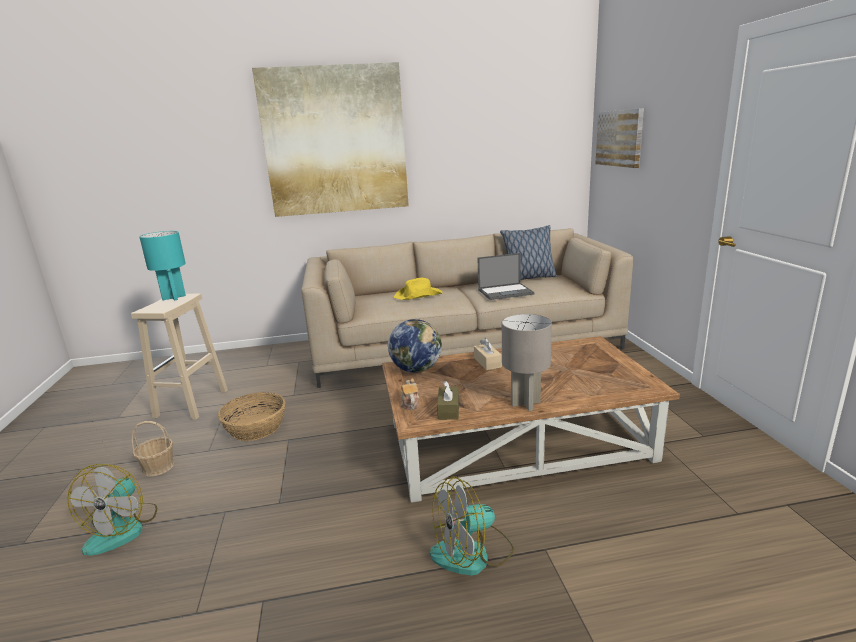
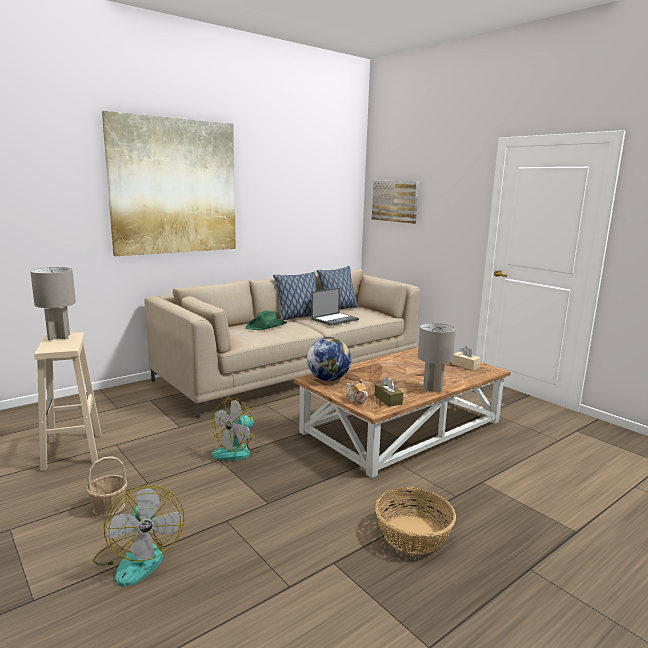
camera: 30 degrees left, 5 degrees down
(173, 297) = (58, 337): turquoise table lamp -> grey table lamp
(256, 428) = (174, 457): basket -> basket (413, 534)
(418, 295) = (267, 326): yellow hat -> green hat
(469, 286) = (298, 317): none -> pillow
(472, 553) = (443, 495): fan -> fan (238, 451)
(487, 362) = (374, 369): beige tissue box -> beige tissue box (465, 365)

